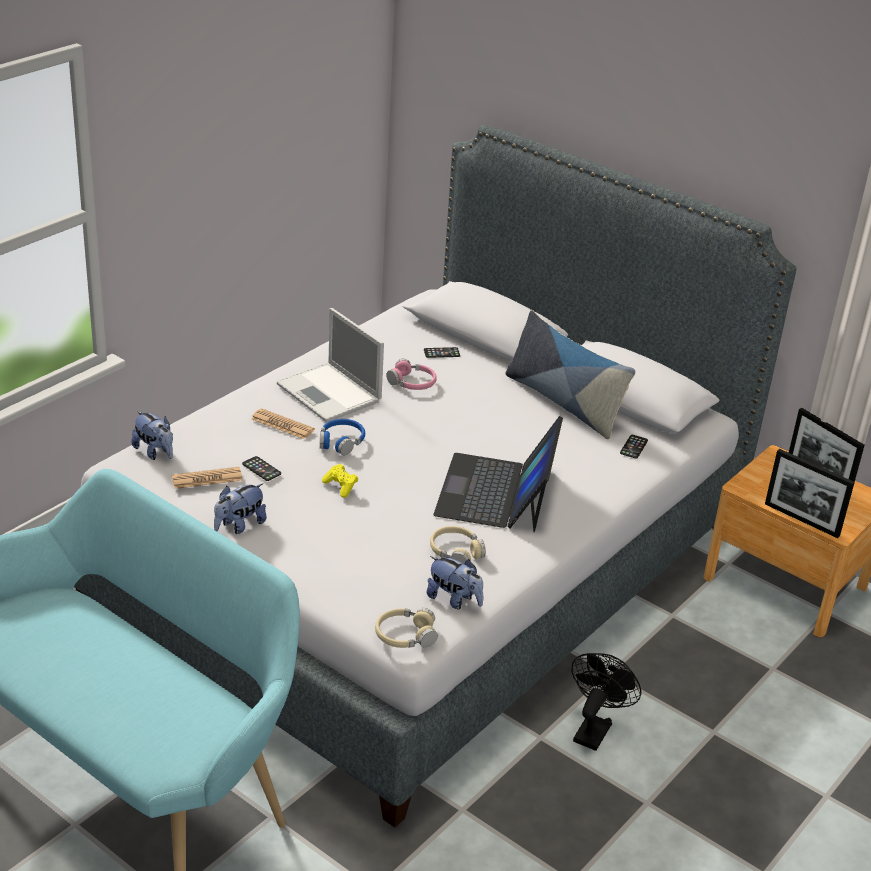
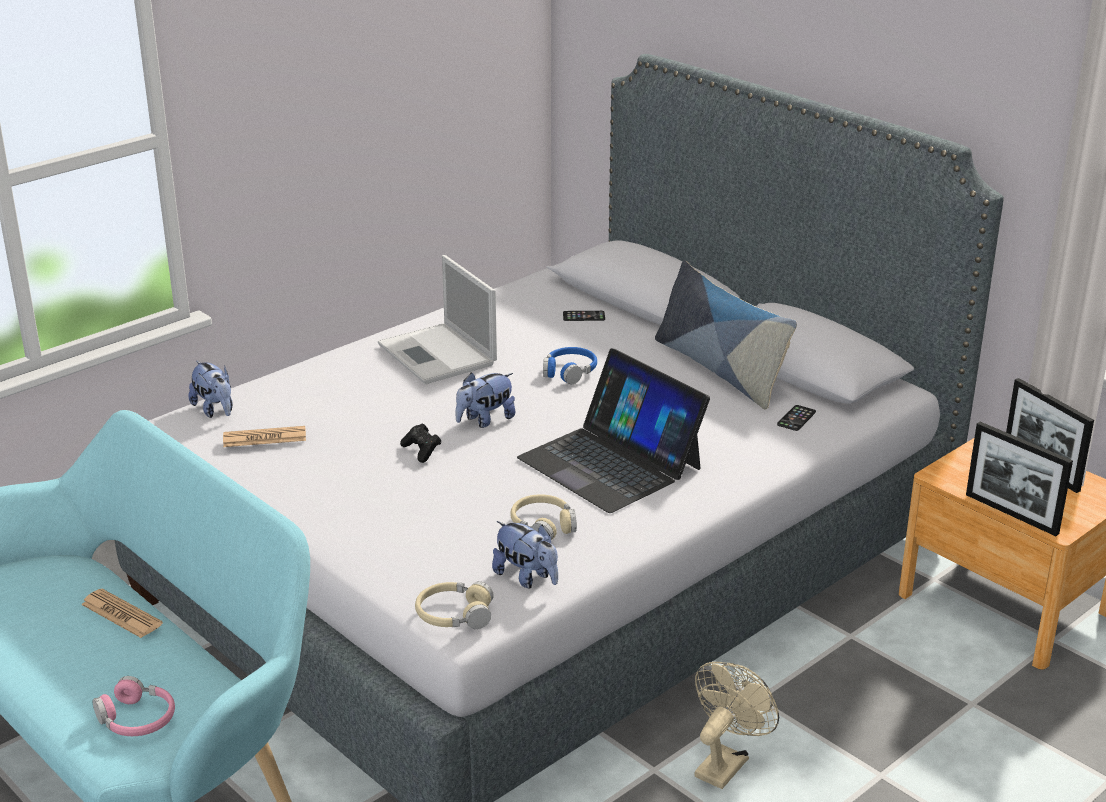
camera: 10 degrees right, 5 degrees down
(239, 525) = (288, 488): plush toy -> plush toy (485, 420)
(261, 469) = (332, 429): phone -> none
(282, 425) = (371, 385): newspaper -> newspaper (121, 614)
(341, 442) = (436, 404): blue headphones -> blue headphones (569, 372)
(341, 487) = (422, 451): yellow game controller -> black game controller
(412, 383) = (539, 346): pink headphones -> pink headphones (137, 719)
(496, 492) = (610, 463): laptop -> laptop turned 60 degrees counterclockwise
(594, 728) = (725, 762): black fan -> beige fan

